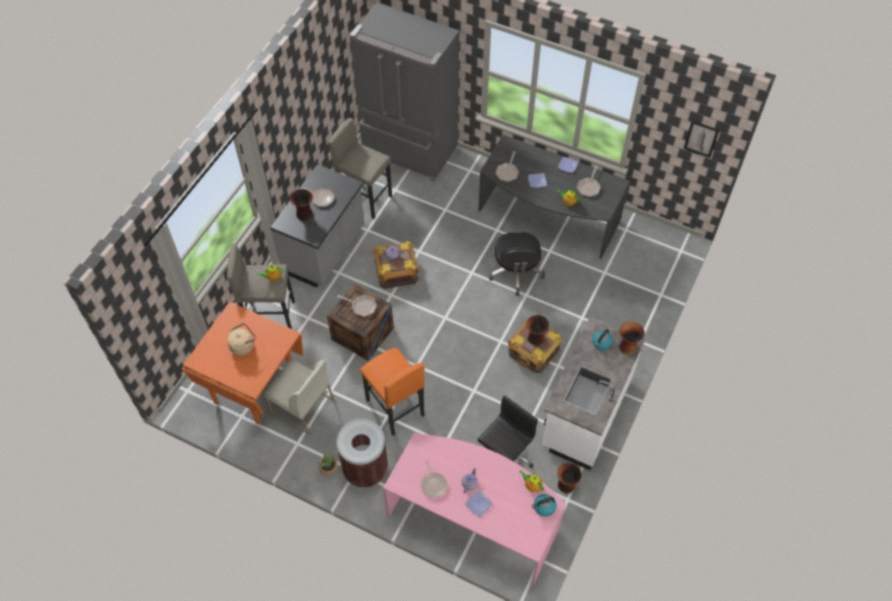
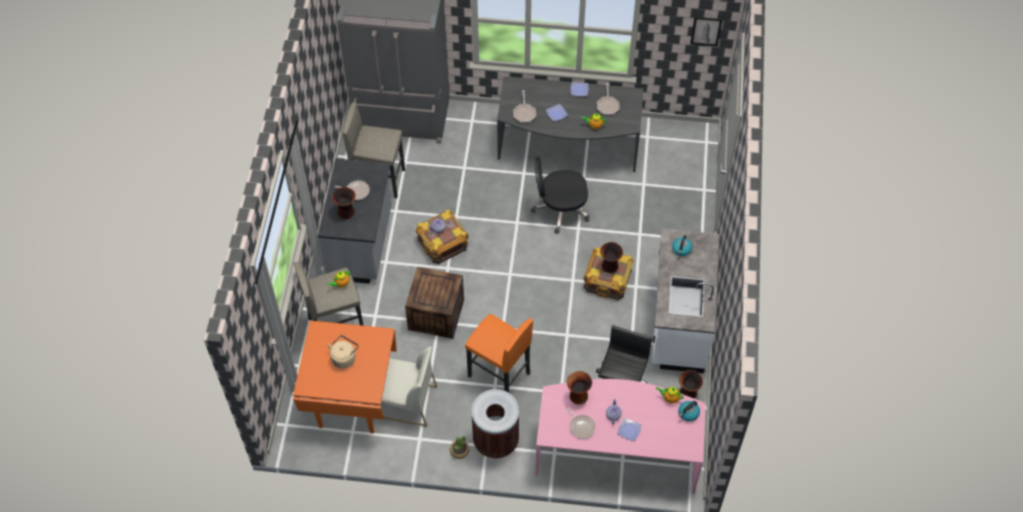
camera: 20 degrees left, 0 degrees up
(362, 306) = (435, 286): frying pan -> none
(516, 272) = (559, 209): black office chair -> black office chair turned 105 degrees clockwise
(627, 347) = (706, 246): vase -> vase (578, 396)

